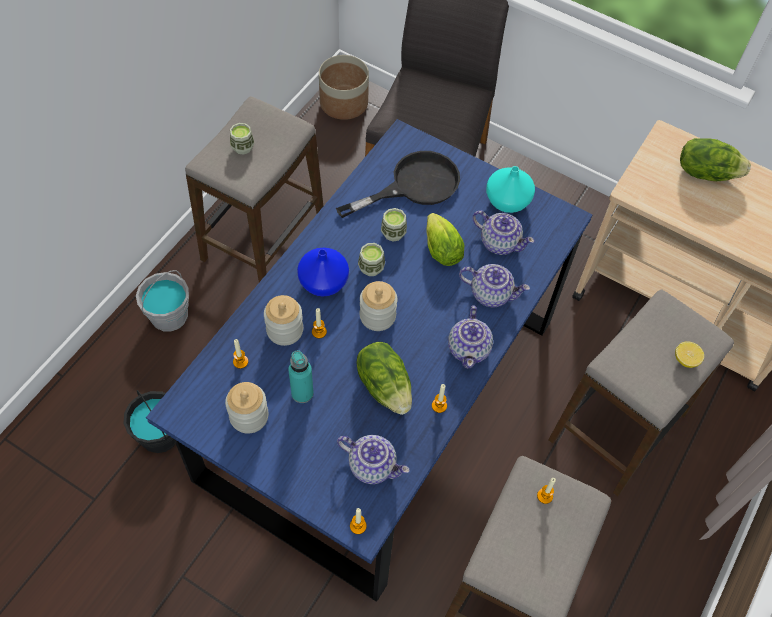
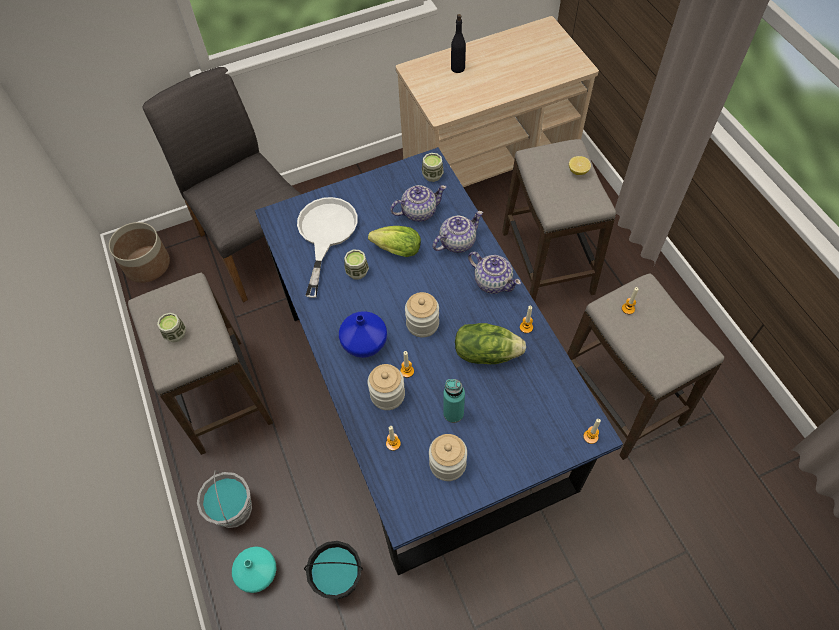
camera: 50 degrees left, 0 degrees up
(371, 267) = (376, 304): cup -> cup (432, 175)
(373, 465) = (547, 398): teapot -> none
(414, 185) = (325, 234): black frying pan -> white frying pan
(507, 202) = (388, 187): turquoise vase -> turquoise vase (258, 574)
(706, 172) = (458, 68): lettuce -> black bottle

